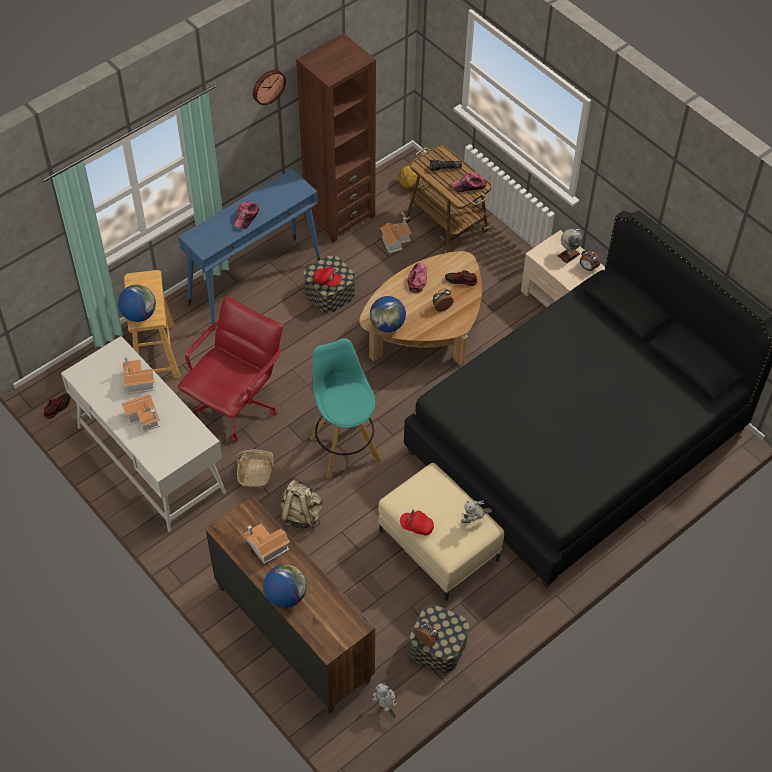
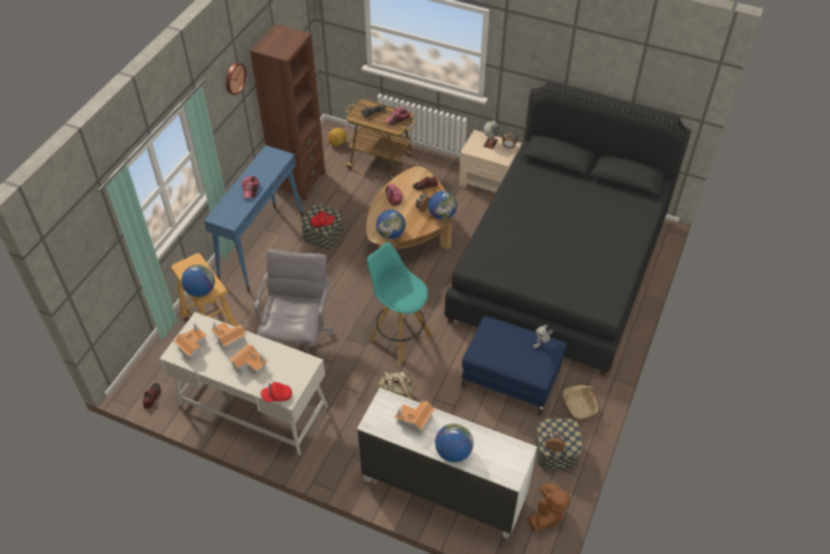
camera: 25 degrees left, 5 degrees down
(236, 404) = (298, 339): red office chair -> grey office chair
(256, 473) = (343, 382): basket -> basket (578, 406)
(293, 632) = (443, 489): brown dresser -> white dresser
(385, 708) = (546, 515): toy robot -> brown plush toy
(395, 240) = (349, 183): toy house -> toy house (193, 347)
(416, 526) = (503, 365): red cap -> red cap (277, 396)
(439, 545) = (511, 378): beige ottoman -> blue ottoman
(459, 324) = (442, 215): none -> globe

